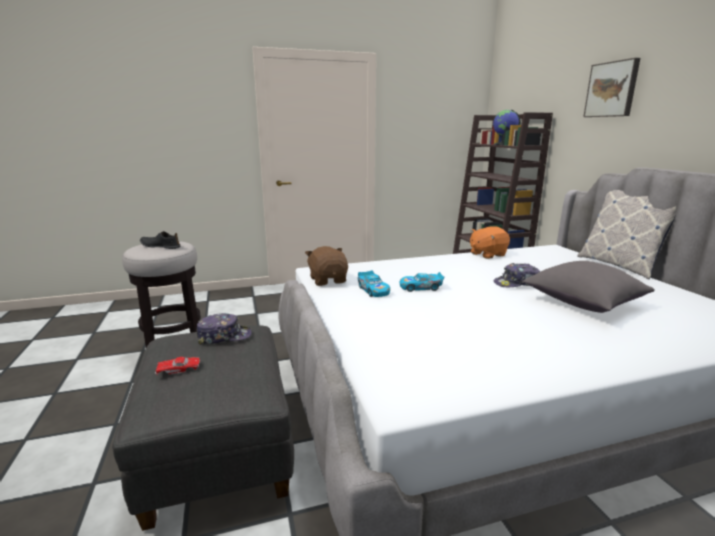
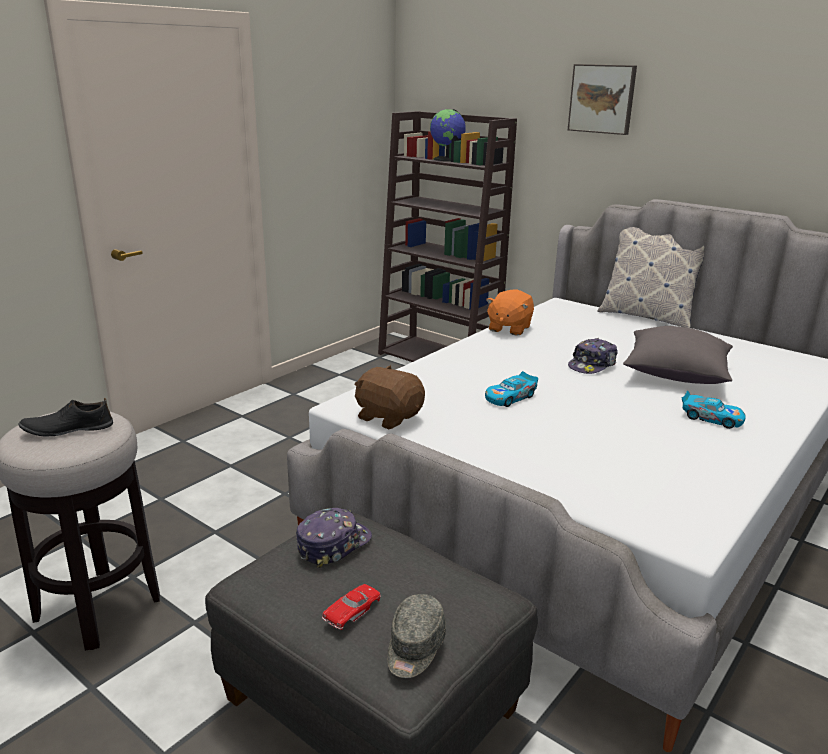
camera: 35 degrees left, 5 degrees up
(171, 399) = (414, 648): none -> grey cap
(373, 290) = (466, 416): toy car -> toy car (711, 418)

